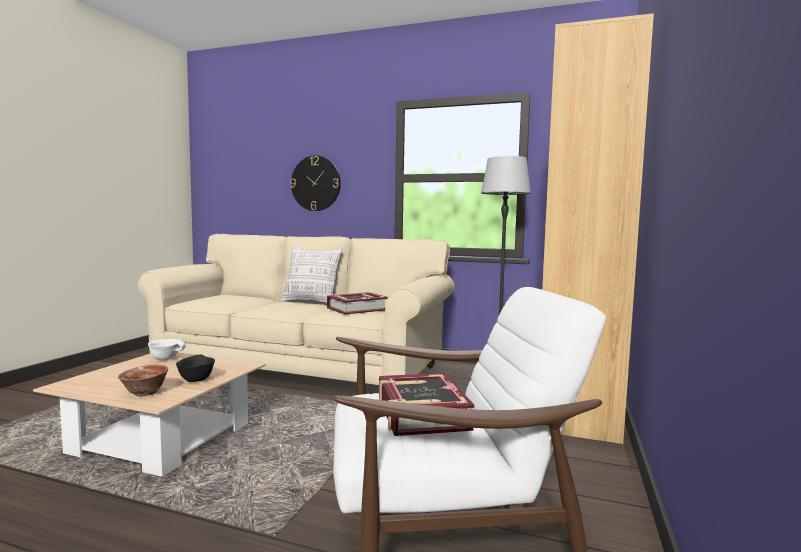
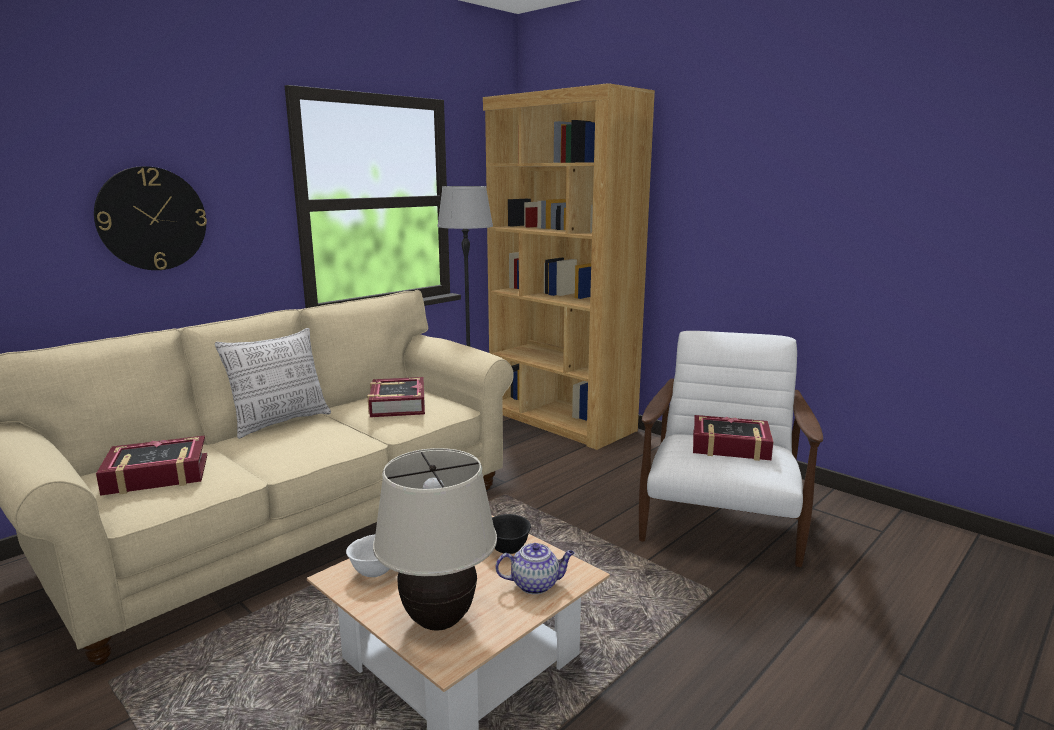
camera: 65 degrees left, 10 degrees up
(105, 378) = (439, 621): none -> beige table lamp
(145, 393) = (536, 584): bowl -> teapot
(221, 298) = (157, 475): none -> book

